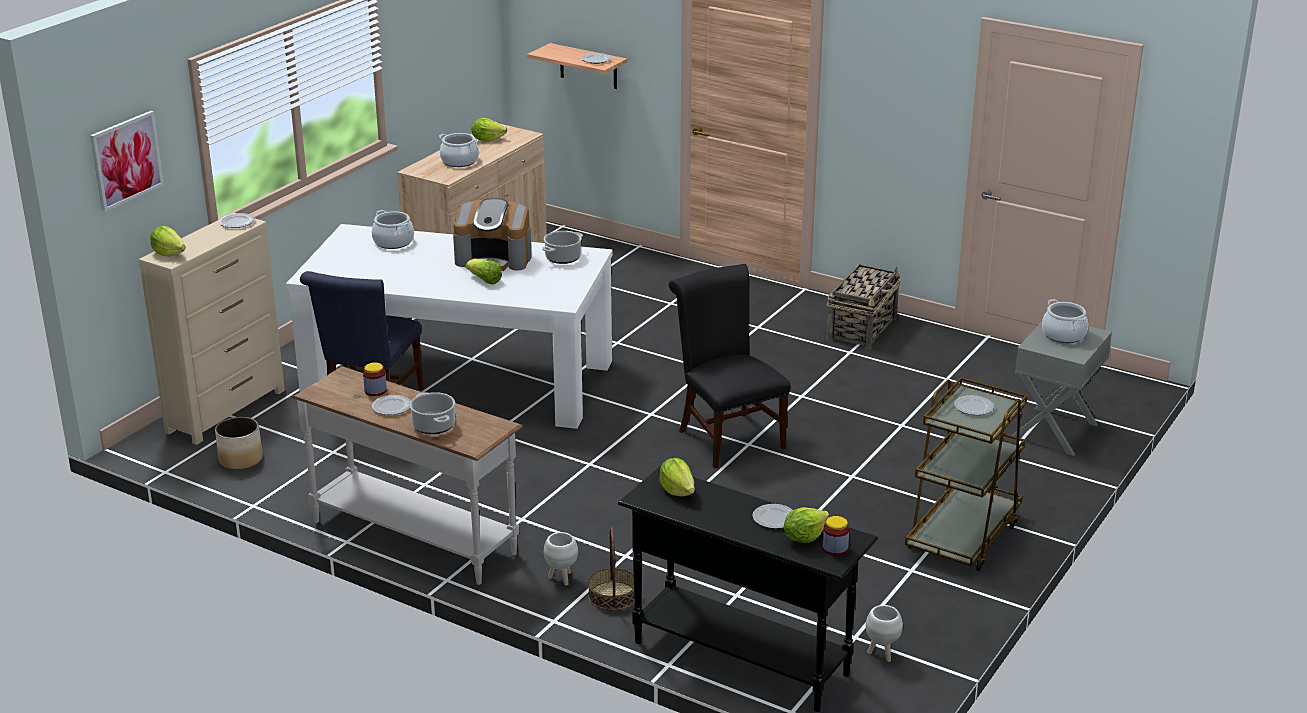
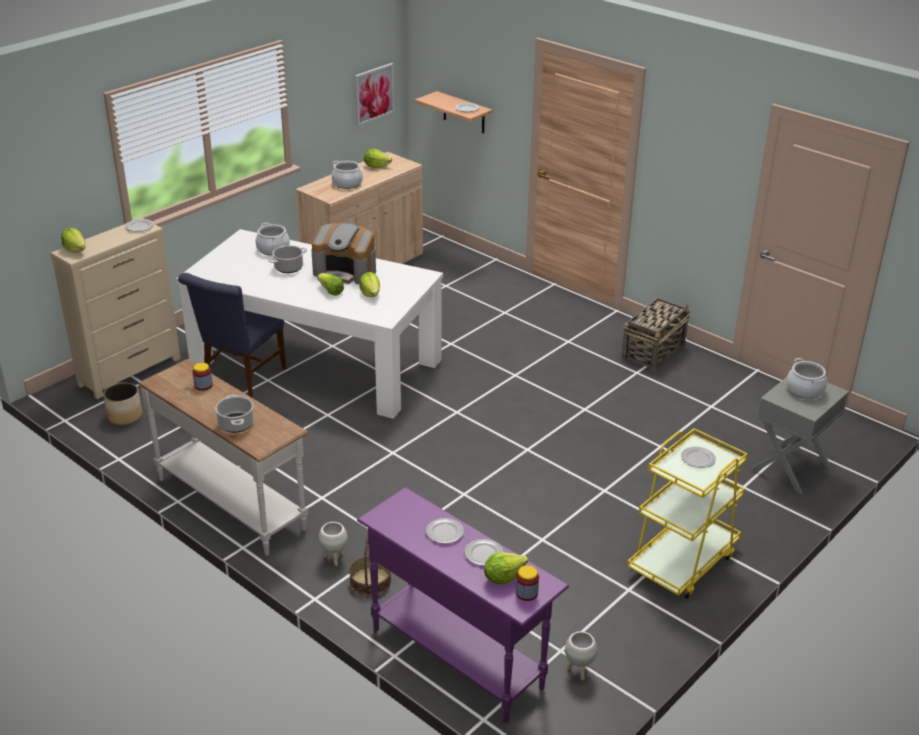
camera: 10 degrees right, 5 degrees up
(126, 160) = (44, 172): picture -> picture (374, 93)
(392, 407) = (210, 402): plate -> plate (445, 532)
(563, 258) = (400, 277): cooking pot -> cooking pot (288, 268)
(677, 490) = (411, 514): lettuce -> lettuce (370, 294)
(727, 436) = (512, 440): black chair -> none
(740, 657) = (456, 657): black console table -> purple console table
(962, 536) = (682, 561): brown cart -> yellow cart

